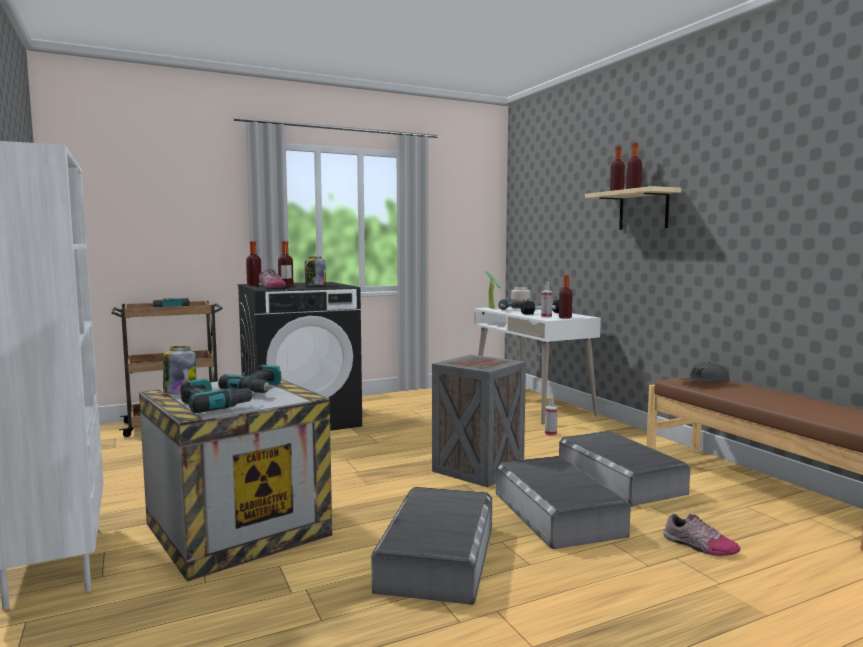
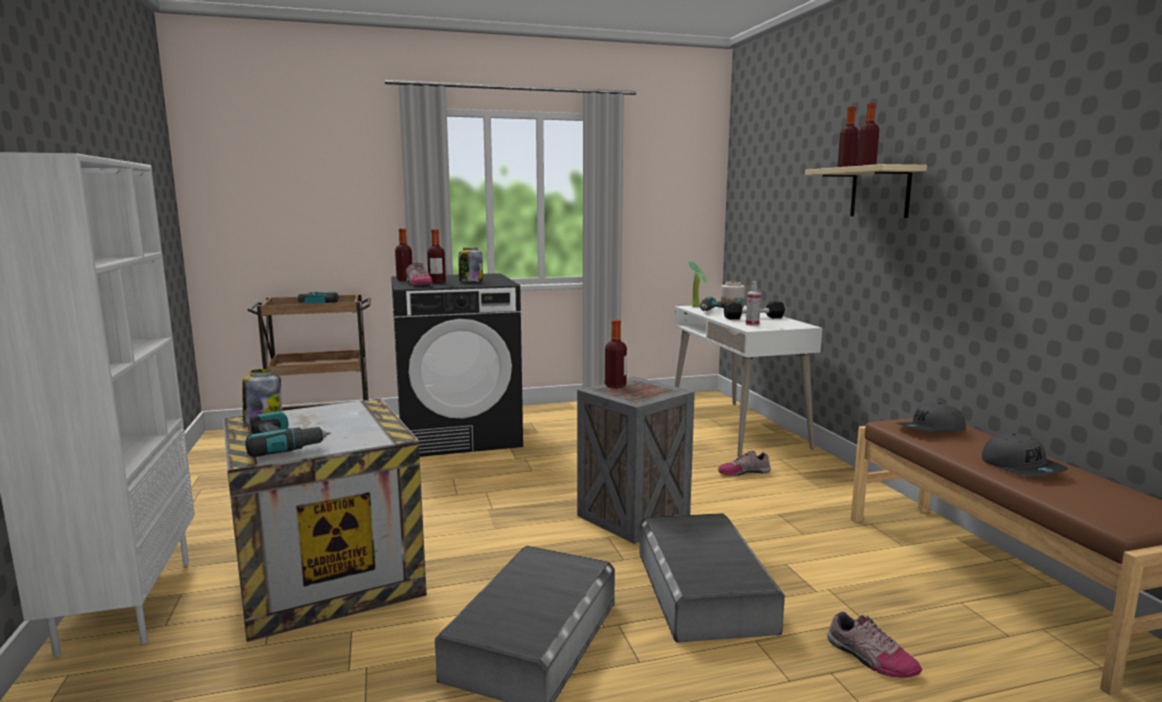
camera: 10 degrees right, 5 degrees up
(258, 390) = (349, 423): power drill -> none
(550, 434) = (743, 472): spray bottle -> shoe
(565, 317) = (775, 327): bottle -> bottle (615, 385)
(620, 479) = (805, 545): grey storage box -> none
(780, 400) = (1022, 467): none -> grey cap

